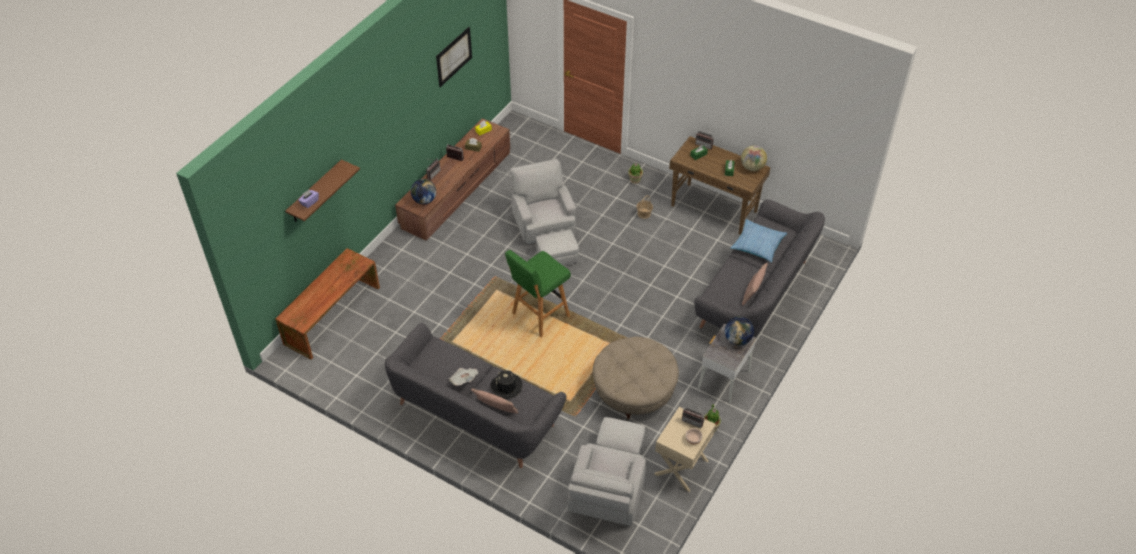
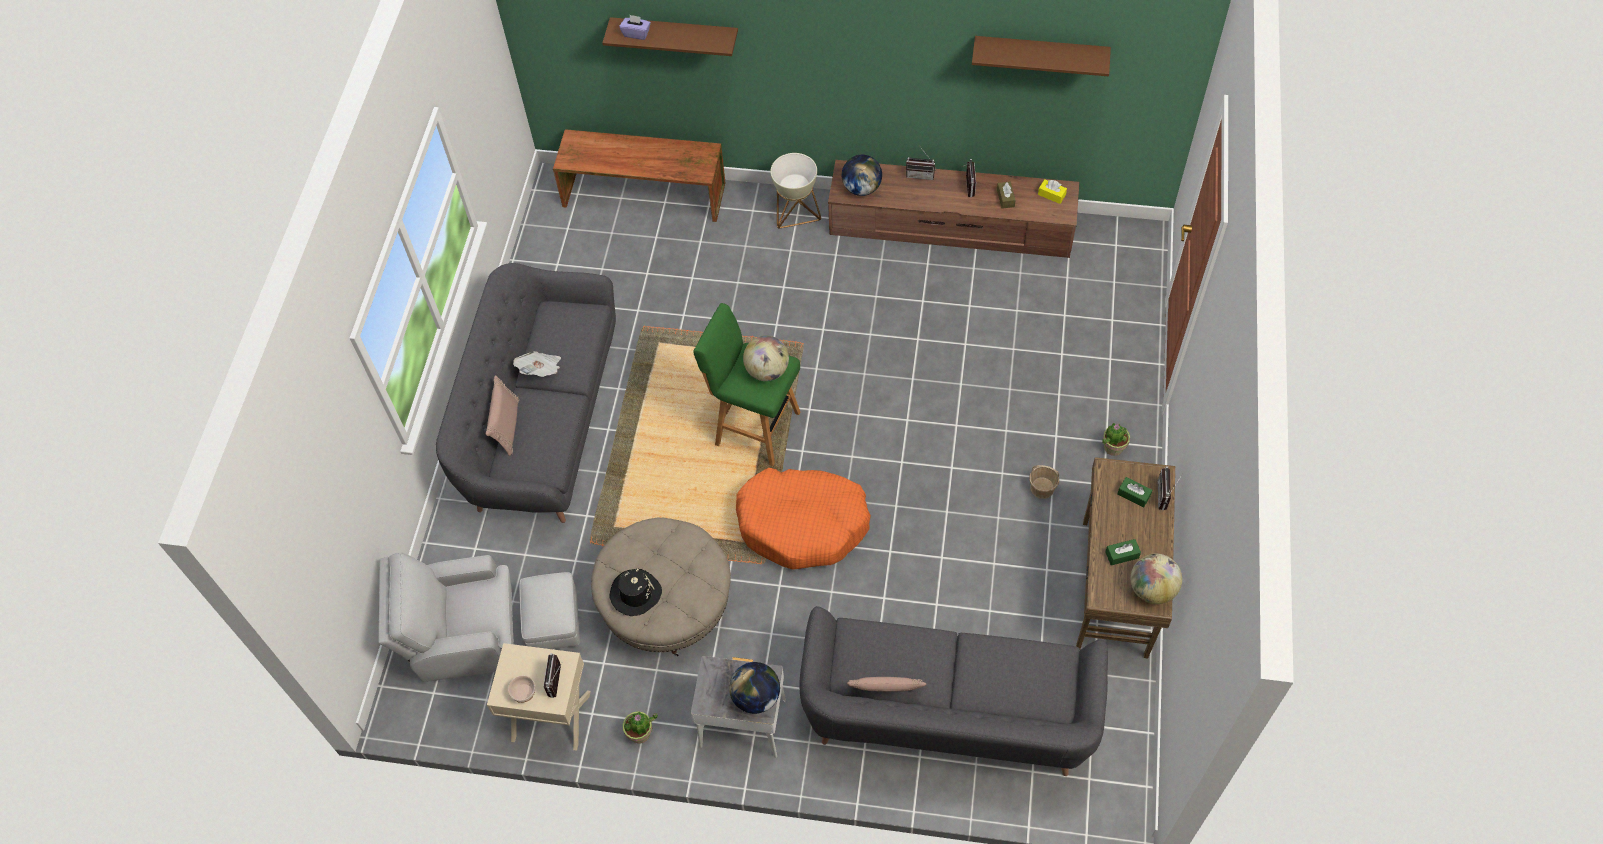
camera: 70 degrees right, 10 degrees up
(400, 249) = (796, 213): none -> planter
(454, 56) = (1040, 54): picture -> brown shelf
(506, 387) = (549, 424): black hat -> black hat (635, 593)
(544, 264) = (767, 371): none -> globe
(546, 231) = (928, 371): white armchair -> none
(614, 315) = (802, 524): none -> orange dog bed
(758, 245) = (1001, 667): pillow -> none

